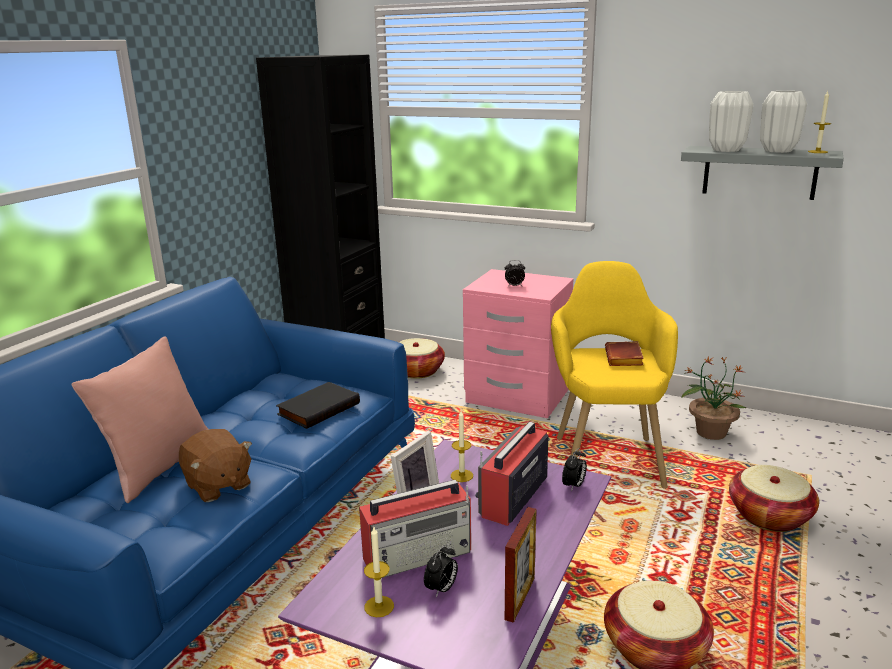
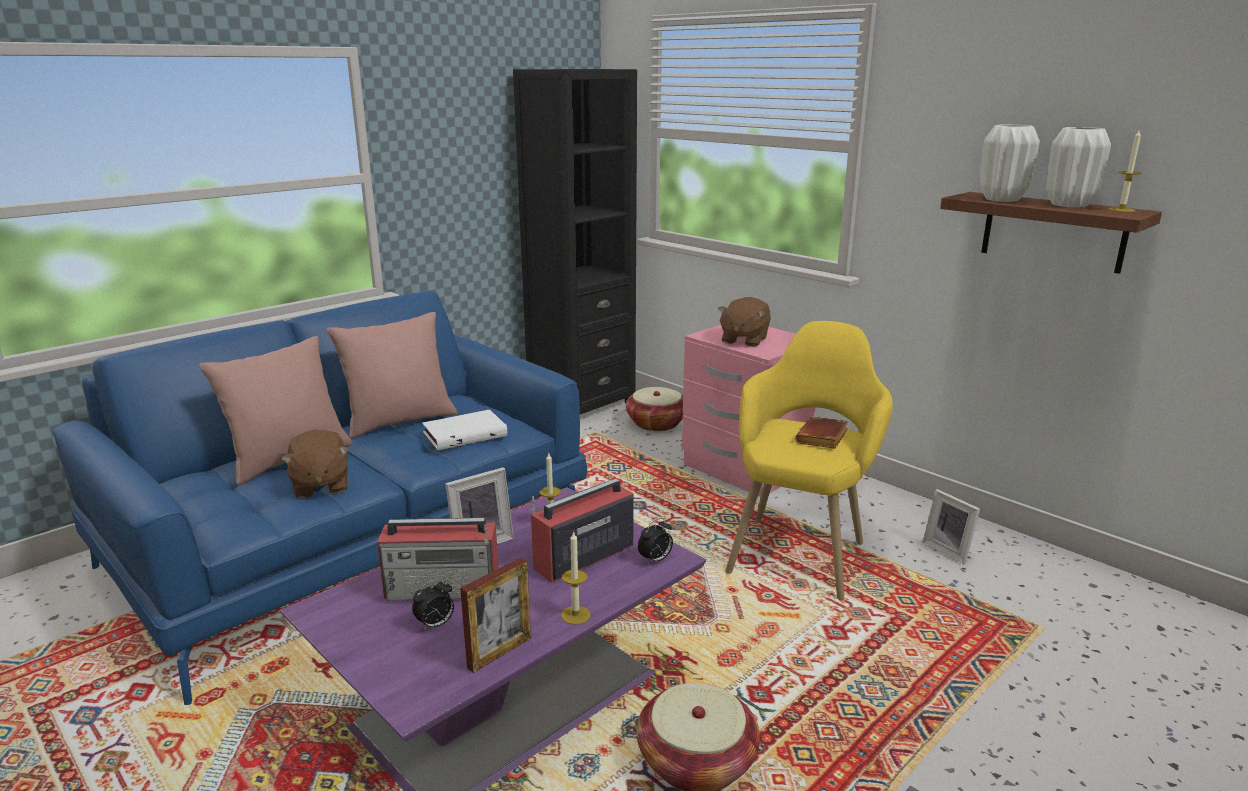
camera: 20 degrees right, 0 degrees up
(241, 408) = (399, 421): none -> pink pillow
(318, 408) = (465, 433): black book -> white book
(379, 606) = (367, 625): candle -> candle (575, 615)
(514, 286) = (743, 340): alarm clock -> brown plush toy
(710, 432) = (949, 550): potted plant -> picture frame
(759, 172) = (1053, 231): grey shelf -> brown shelf
(769, 516) = (949, 660): basket -> none

